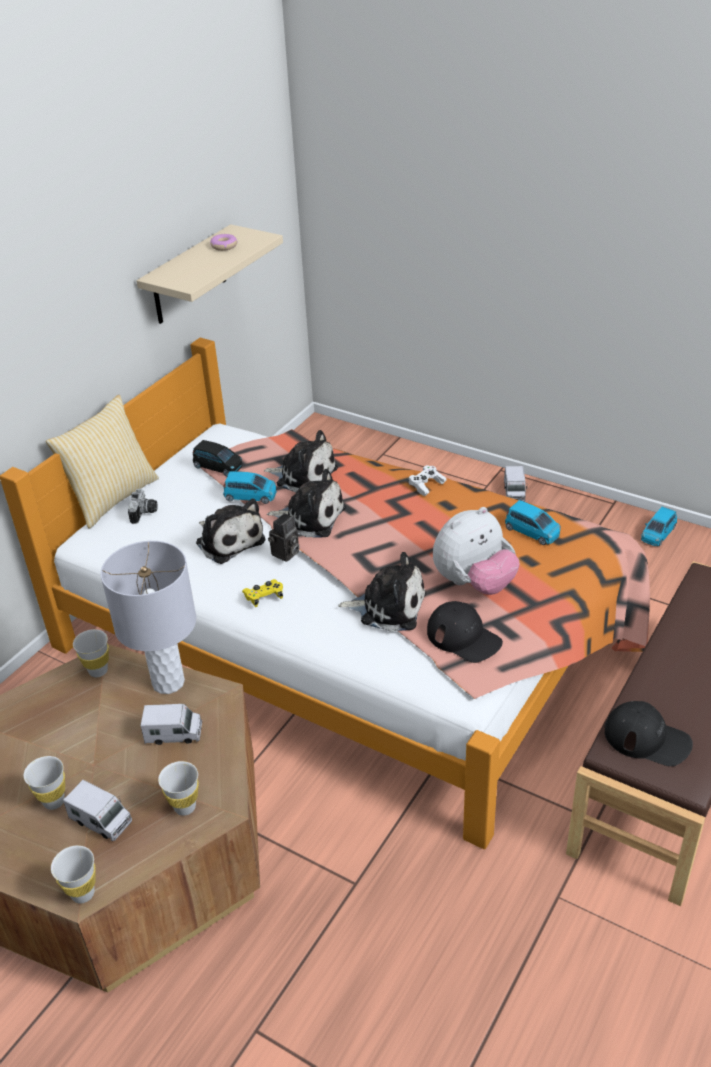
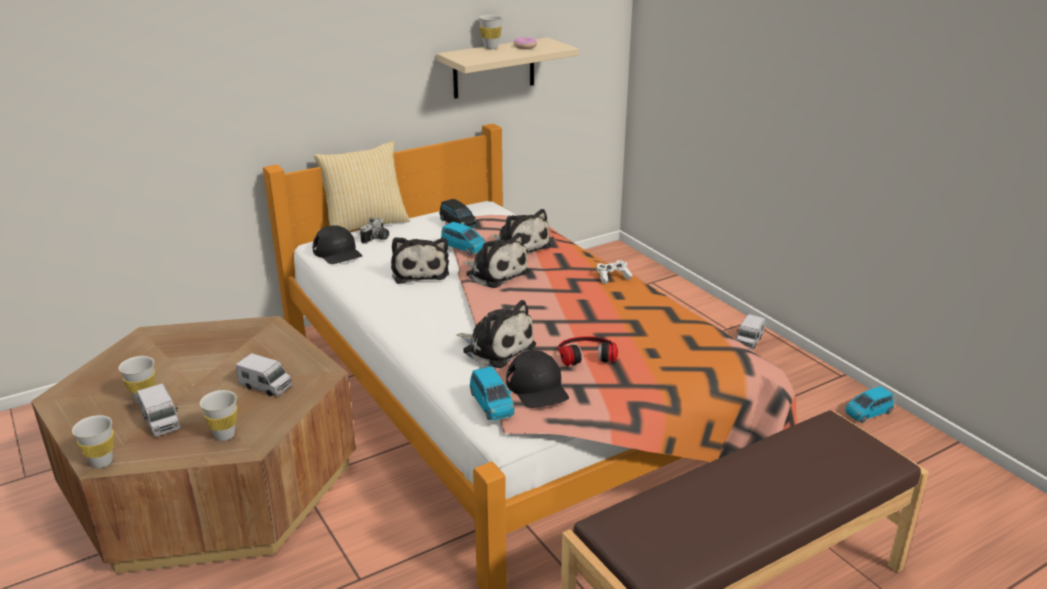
camera: 25 degrees right, 10 degrees down
(98, 671) = (256, 330): white cup -> white cup (491, 47)
(168, 683) = (295, 353): grey table lamp -> none
(264, 597) = (408, 314): yellow game controller -> none
(286, 554) = (449, 289): camera -> none
(474, 583) = (586, 354): plush toy -> headphones
(532, 532) = (676, 333): blue toy car -> blue toy car (492, 404)
(647, 739) = (648, 528): black cap -> black cap (337, 252)

